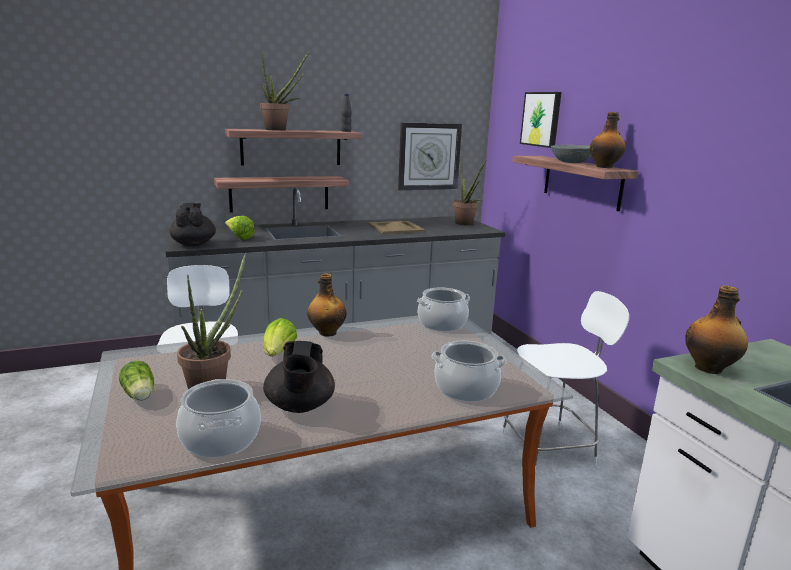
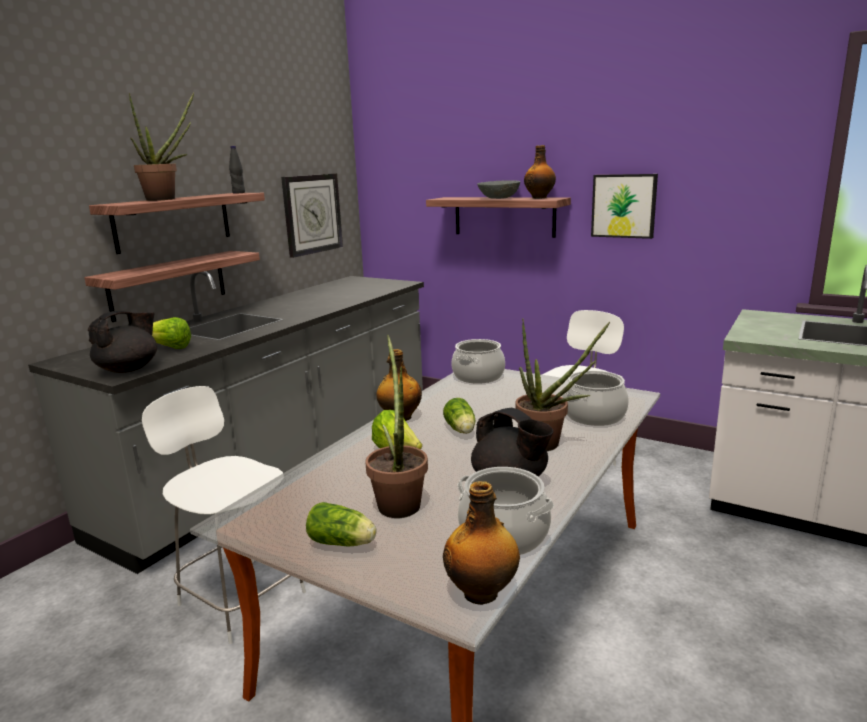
camera: 35 degrees left, 0 degrees up
(194, 244) = (129, 369): black teapot -> black teapot turned 90 degrees clockwise
(346, 357) = (461, 430): none -> lettuce
(396, 228) = (318, 299): beige tray -> none
(466, 224) = (374, 282): potted plant -> potted plant (548, 445)
(541, 119) = (437, 160): picture -> picture (624, 206)
(709, 368) = (758, 335): bottle -> bottle (482, 592)

